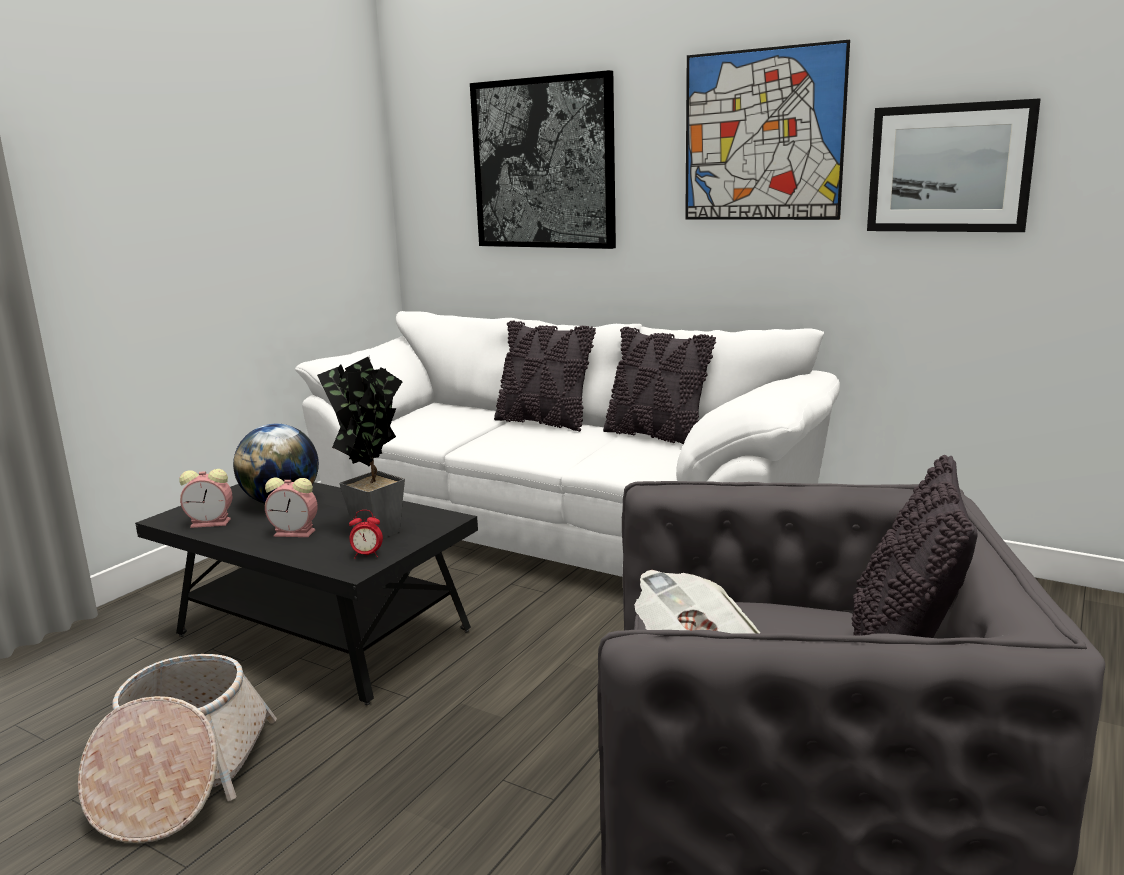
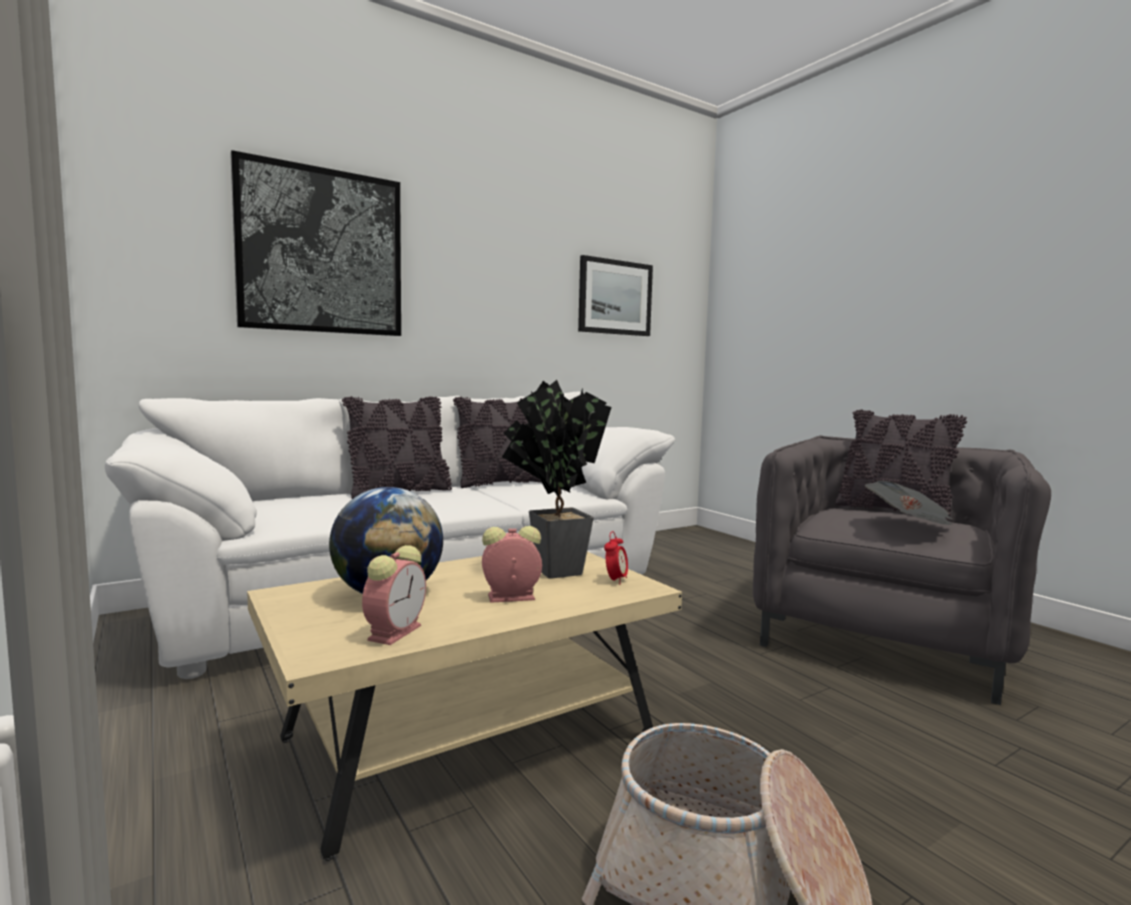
camera: 65 degrees left, 10 degrees down
(296, 533) = (509, 597): alarm clock -> alarm clock turned 135 degrees counterclockwise
(321, 634) = (469, 740): black coffee table -> beige coffee table
(762, 135) = (515, 260): picture -> none

